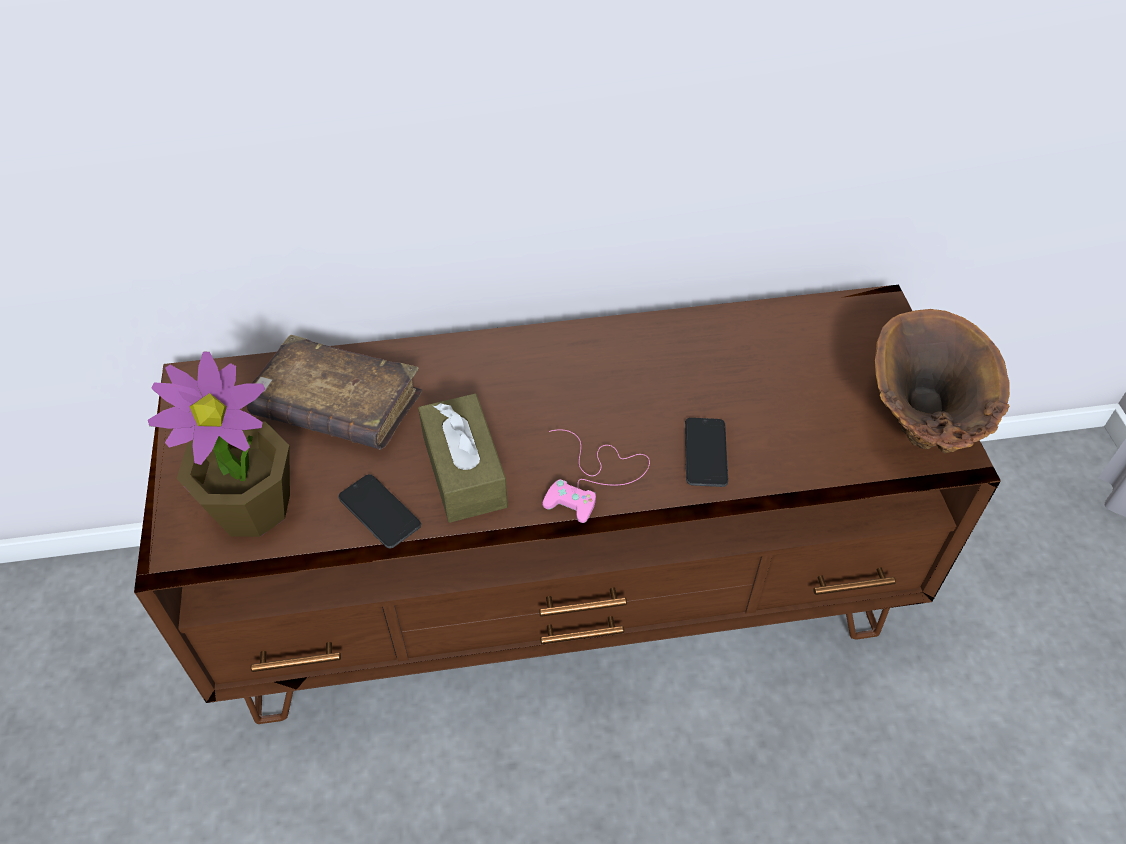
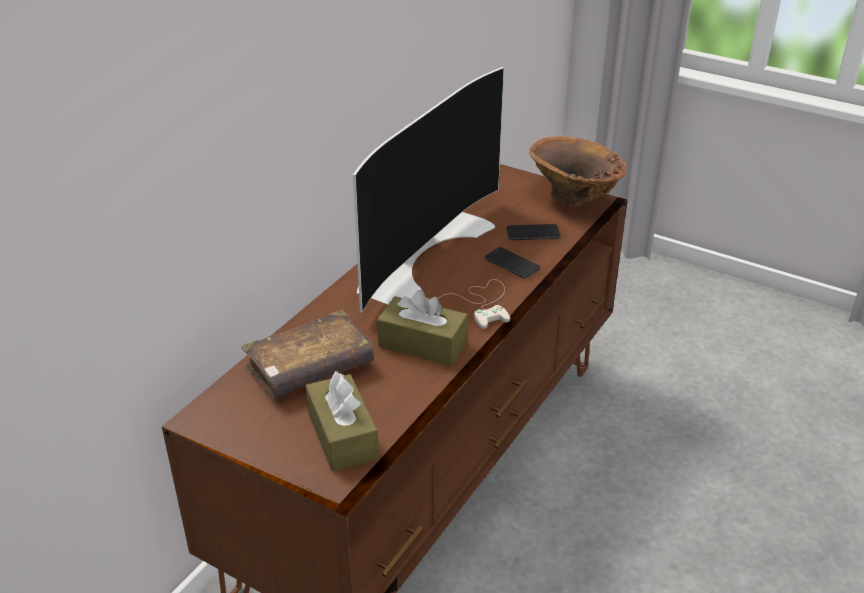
camera: 50 degrees left, 15 degrees down
(252, 506) = (342, 435): potted plant -> brown tissue box
(379, 512) = (412, 387): phone -> phone (533, 233)
(594, 477) = (483, 304): pink game controller -> white game controller
(635, 357) = (421, 251): none -> television

